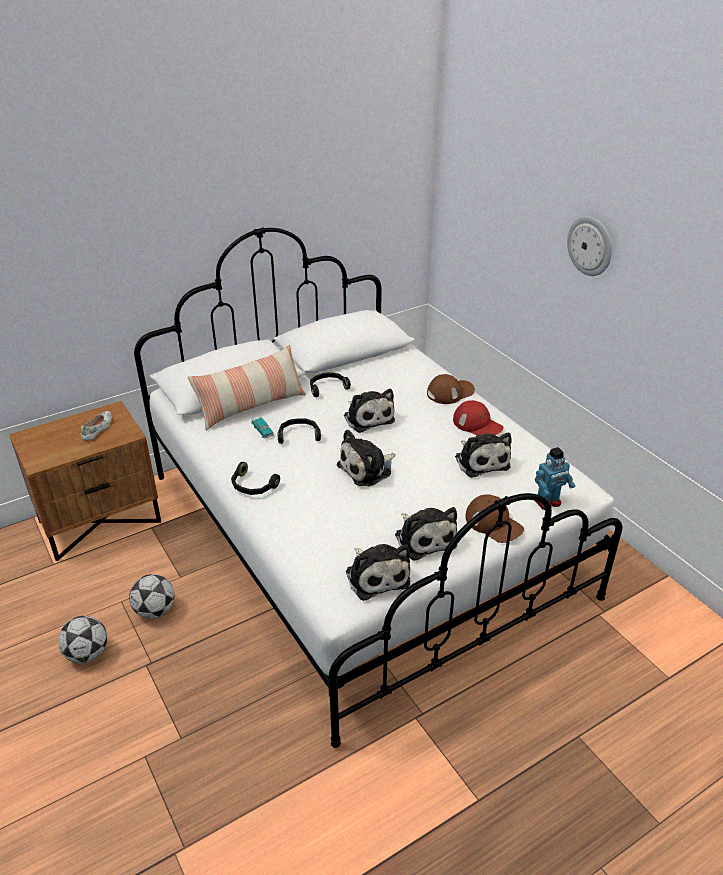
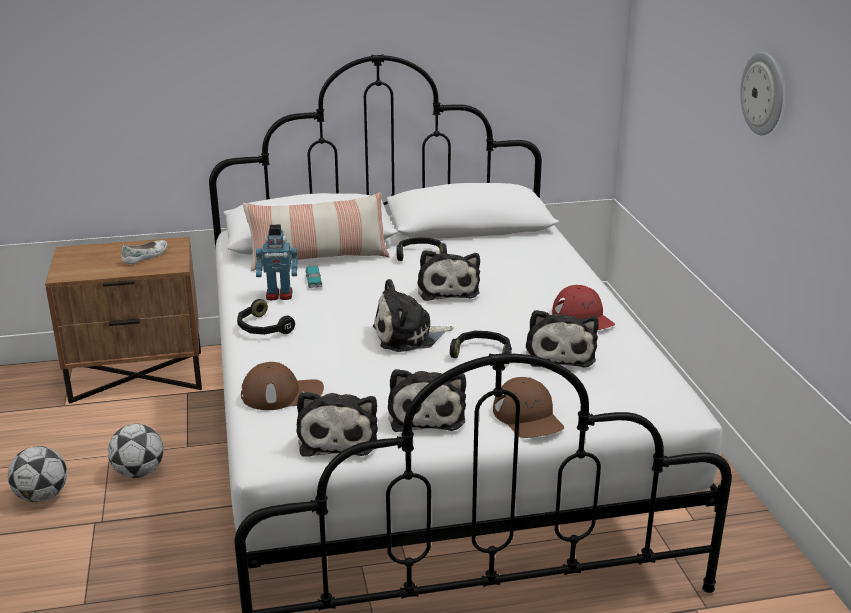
camera: 20 degrees right, 10 degrees down
(299, 435) = (352, 292): black headphones -> black headphones (482, 353)
(450, 392) = (571, 282): brown cap -> brown cap (282, 394)
(548, 502) = (618, 410): toy robot -> toy robot (279, 295)

